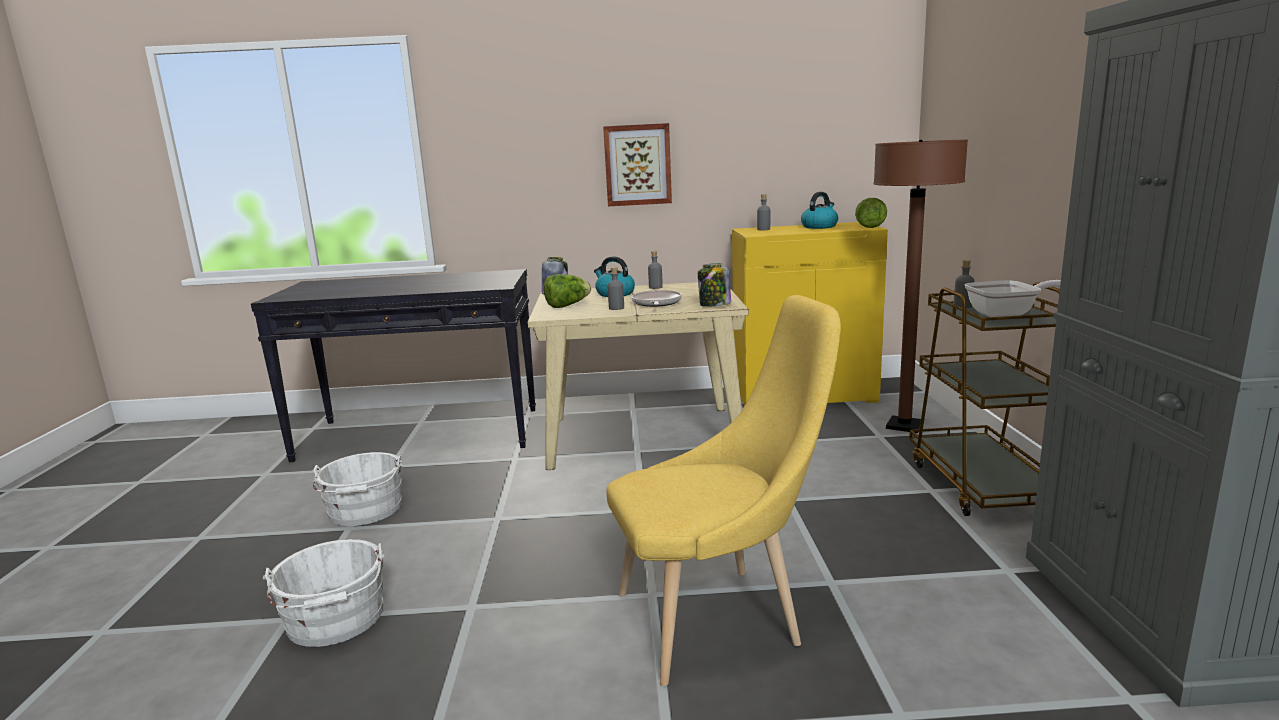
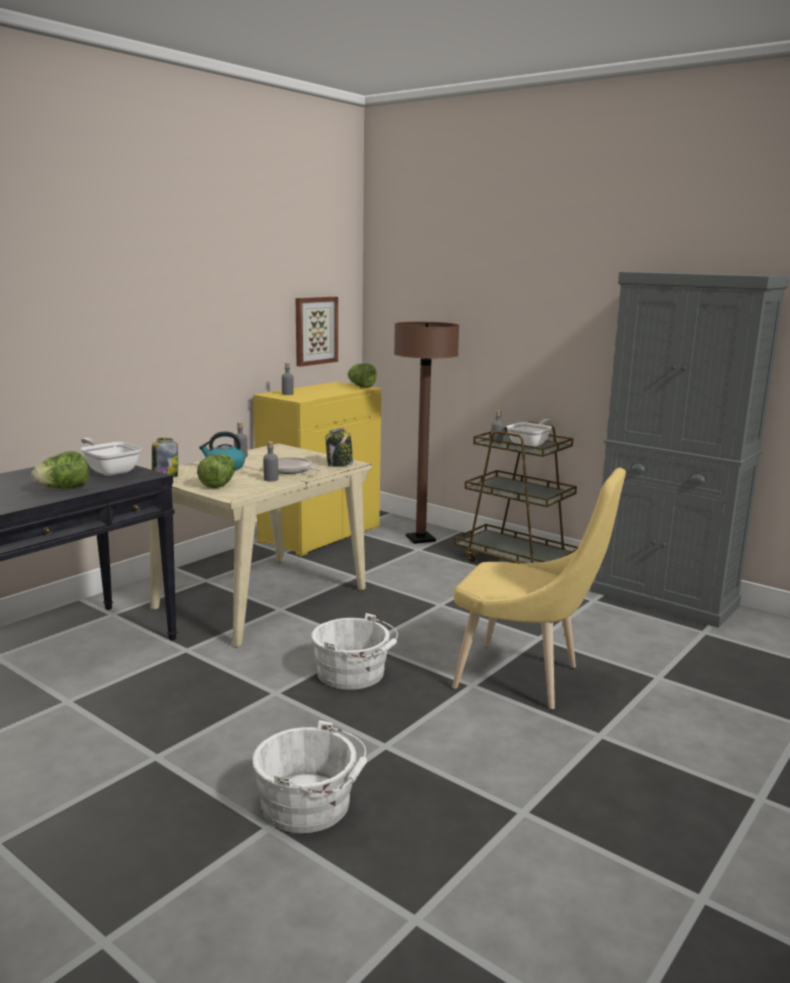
camera: 50 degrees left, 0 degrees up
(365, 511) = (138, 740): white bucket -> white bucket (354, 674)
(425, 288) = (63, 489): none -> lettuce
(490, 280) = (110, 471): none -> frying pan
(637, 165) = (177, 337): picture -> picture (315, 330)
(719, 618) = (525, 678): yellow chair -> yellow chair turned 90 degrees clockwise
(819, 227) = (323, 388): kettle -> none

